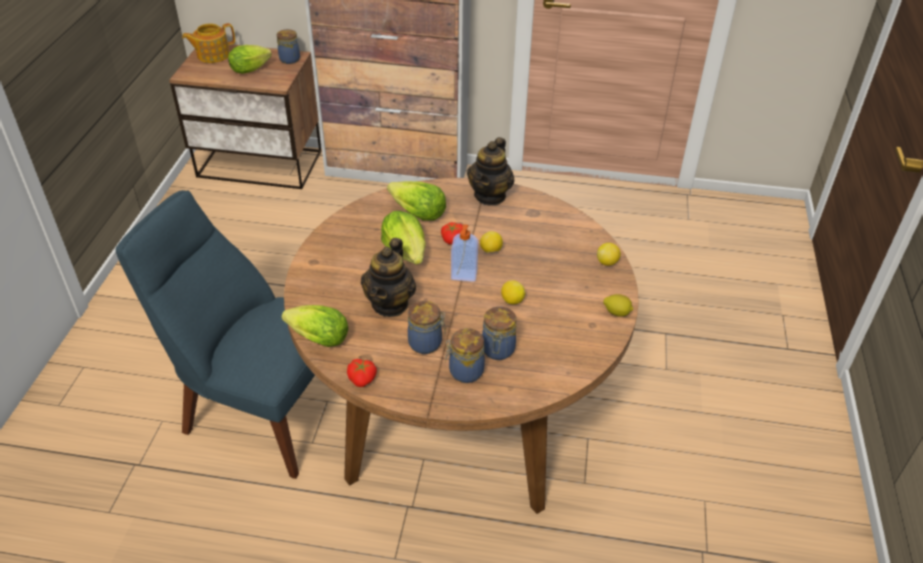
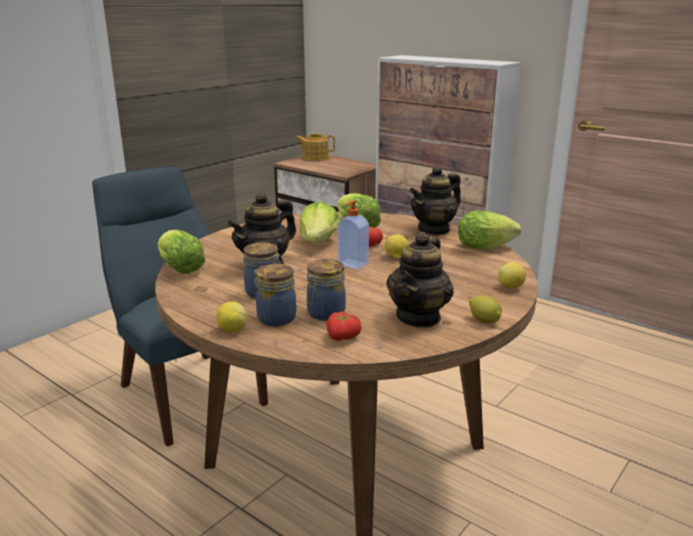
camera: 30 degrees right, 20 degrees down
(252, 69) = (335, 166): lettuce -> lettuce (488, 247)
(290, 59) = (367, 166): jar -> none
(362, 378) = (181, 298): tomato -> tomato (343, 337)
(512, 300) = (379, 288): lemon -> lemon (232, 330)
(569, 327) = (419, 317): none -> teapot

